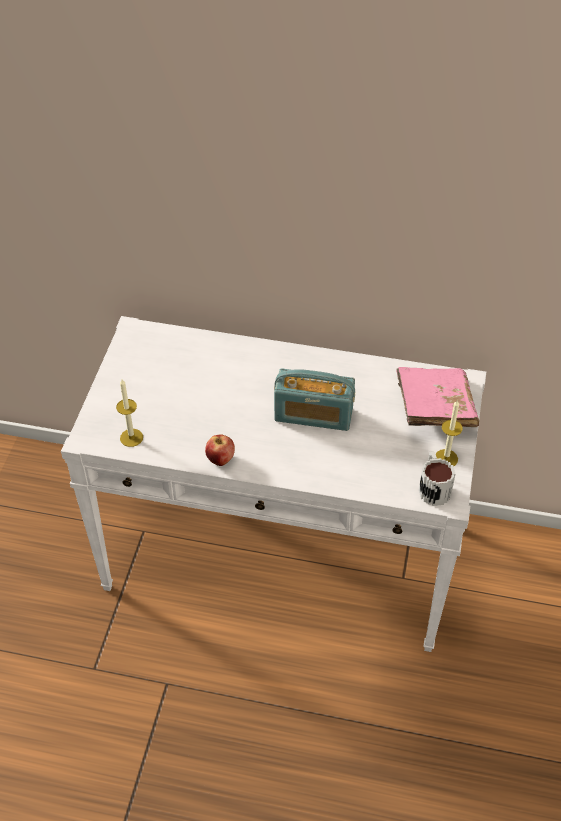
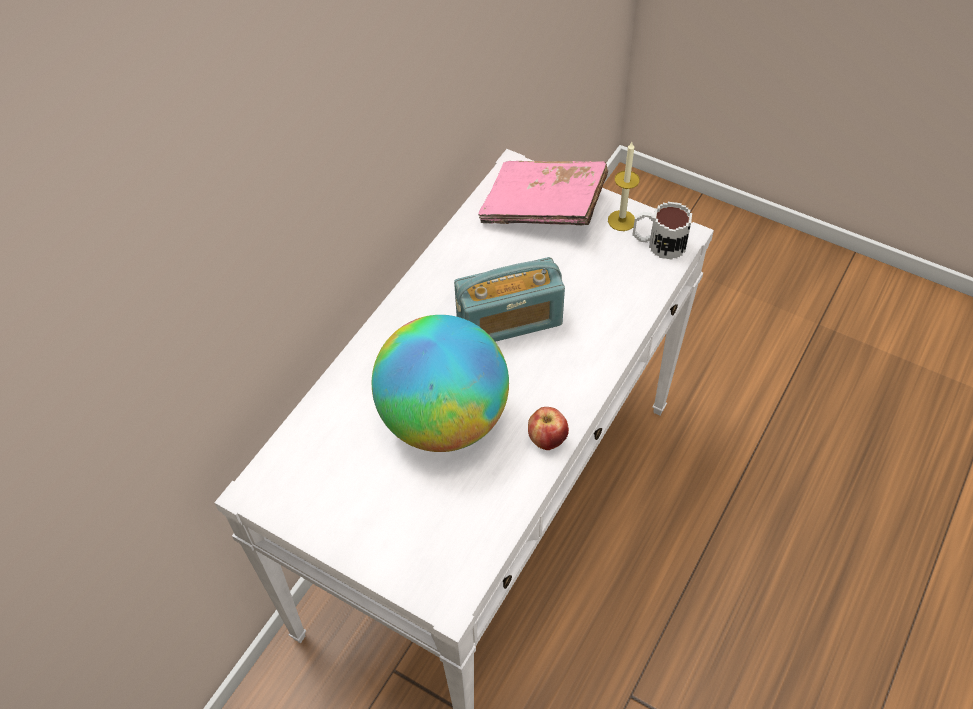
camera: 70 degrees left, 5 degrees up
(131, 437) = (468, 539): candle -> none
(217, 402) = (444, 419): none -> globe
(313, 415) = (509, 322): radio -> radio turned 45 degrees clockwise

